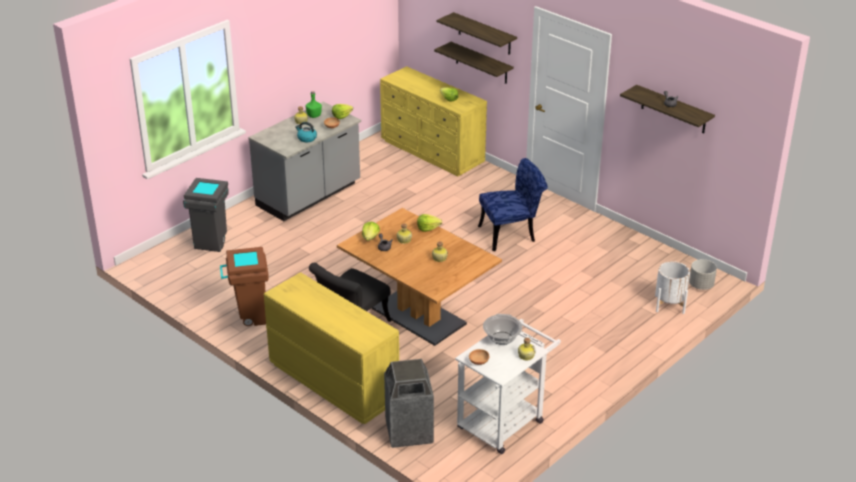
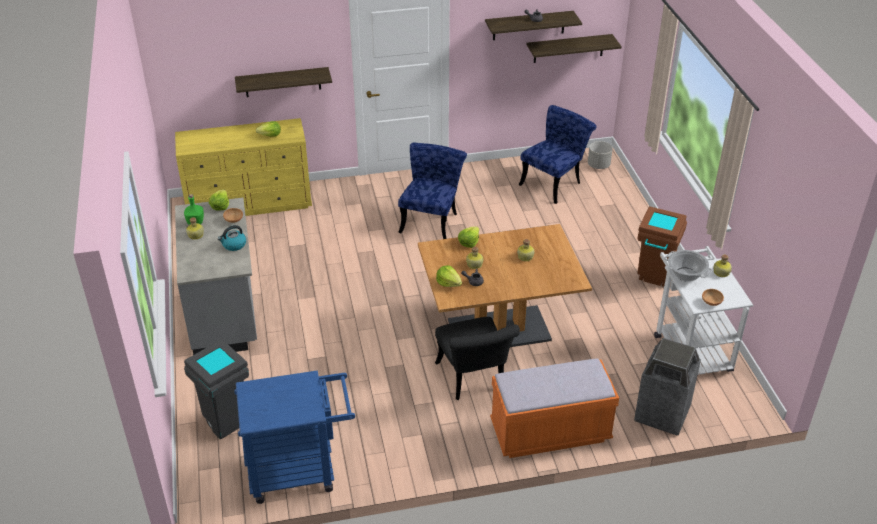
camera: 55 degrees left, 5 degrees up
(196, 290) = (300, 470): none -> blue cart
(249, 317) = (390, 448): brown trash can -> brown trash can (653, 280)
(333, 382) = (550, 432): yellow dresser -> orange bench
(484, 34) = (282, 48): shelf -> shelf (568, 48)
(642, 272) = (554, 182): none -> blue chair
(669, 304) = (608, 191): white planter -> none

